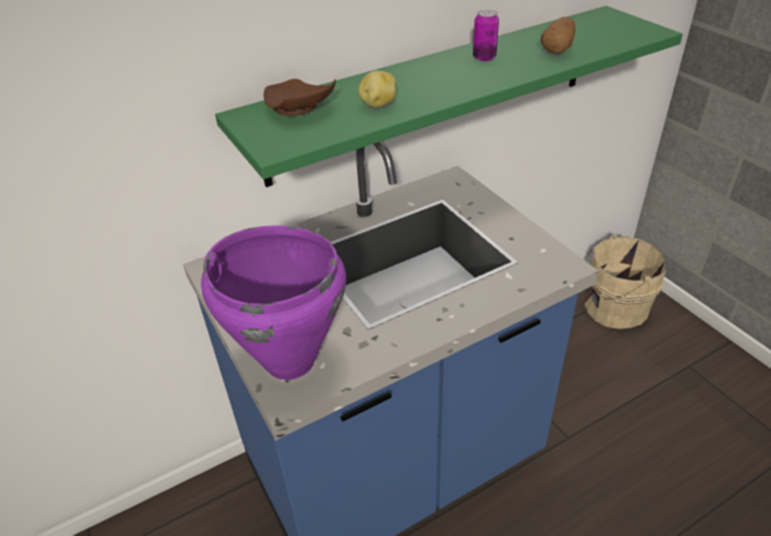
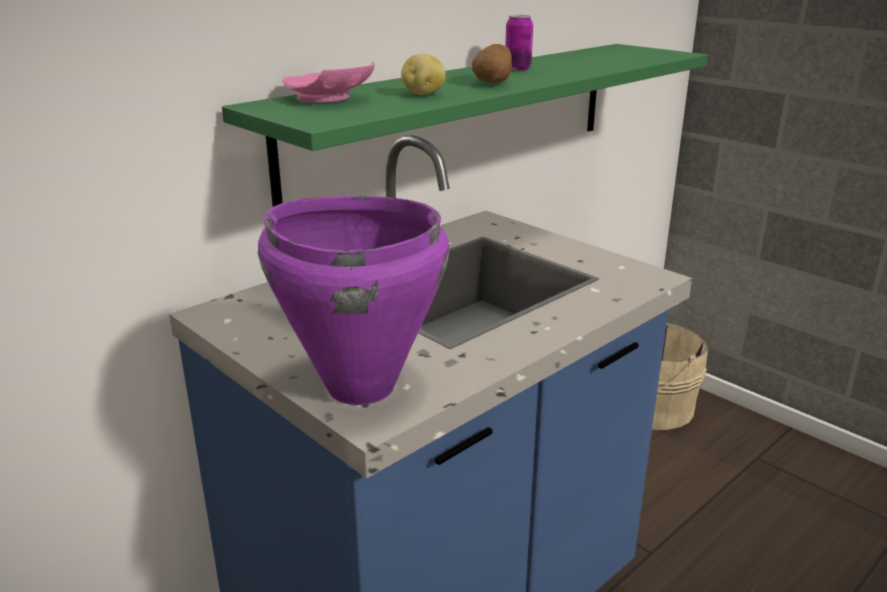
camera: 15 degrees left, 15 degrees down
(298, 109) = (328, 99): brown plate -> pink plate
(558, 50) = (592, 63): potato -> potato (494, 82)

